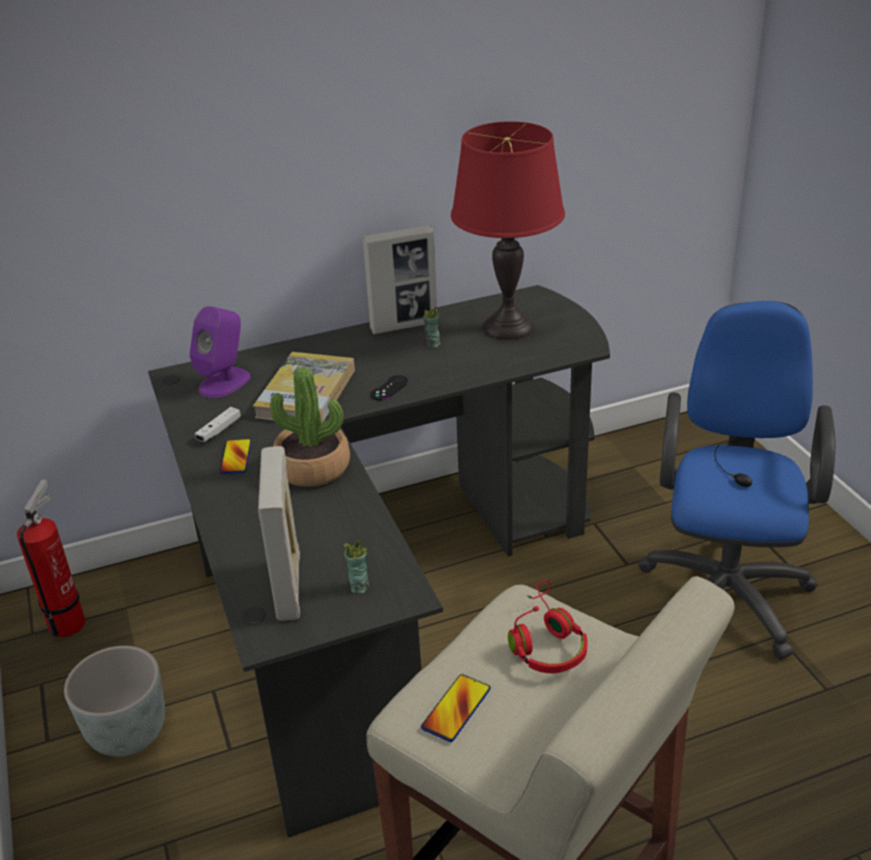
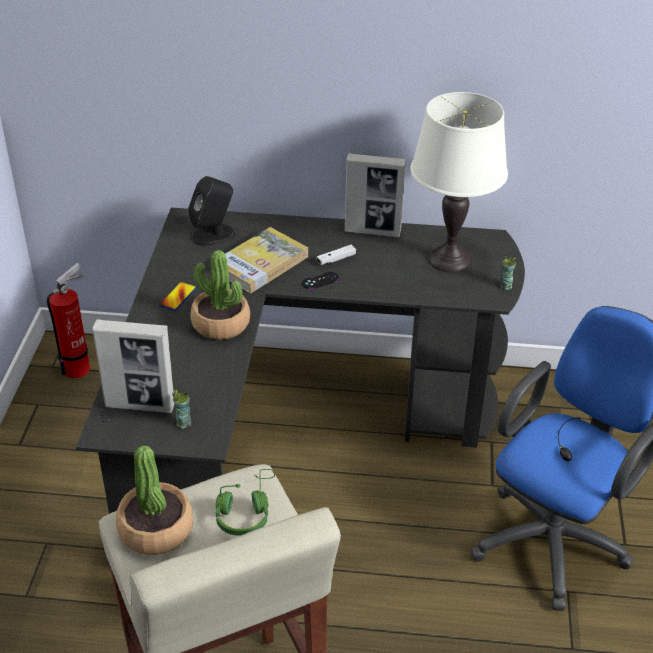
camera: 25 degrees right, 5 degrees up
(128, 733) = (68, 461): grey planter -> none
(219, 430) = (182, 272): white game controller -> white game controller (336, 259)
(225, 382) = (213, 235): purple speaker -> black speaker
(289, 588) = (140, 405): picture frame -> picture frame turned 105 degrees counterclockwise
(432, 344) = (380, 255): cup -> cup (505, 286)
(456, 709) = (156, 529): phone -> potted plant
(508, 327) = (449, 259): red table lamp -> white table lamp
(545, 642) = (246, 511): red headphones -> green headphones

